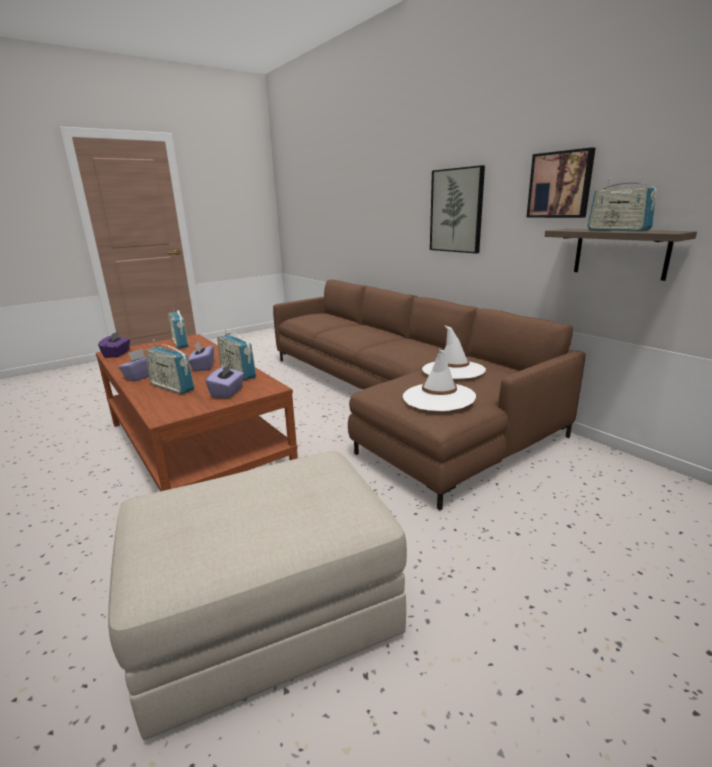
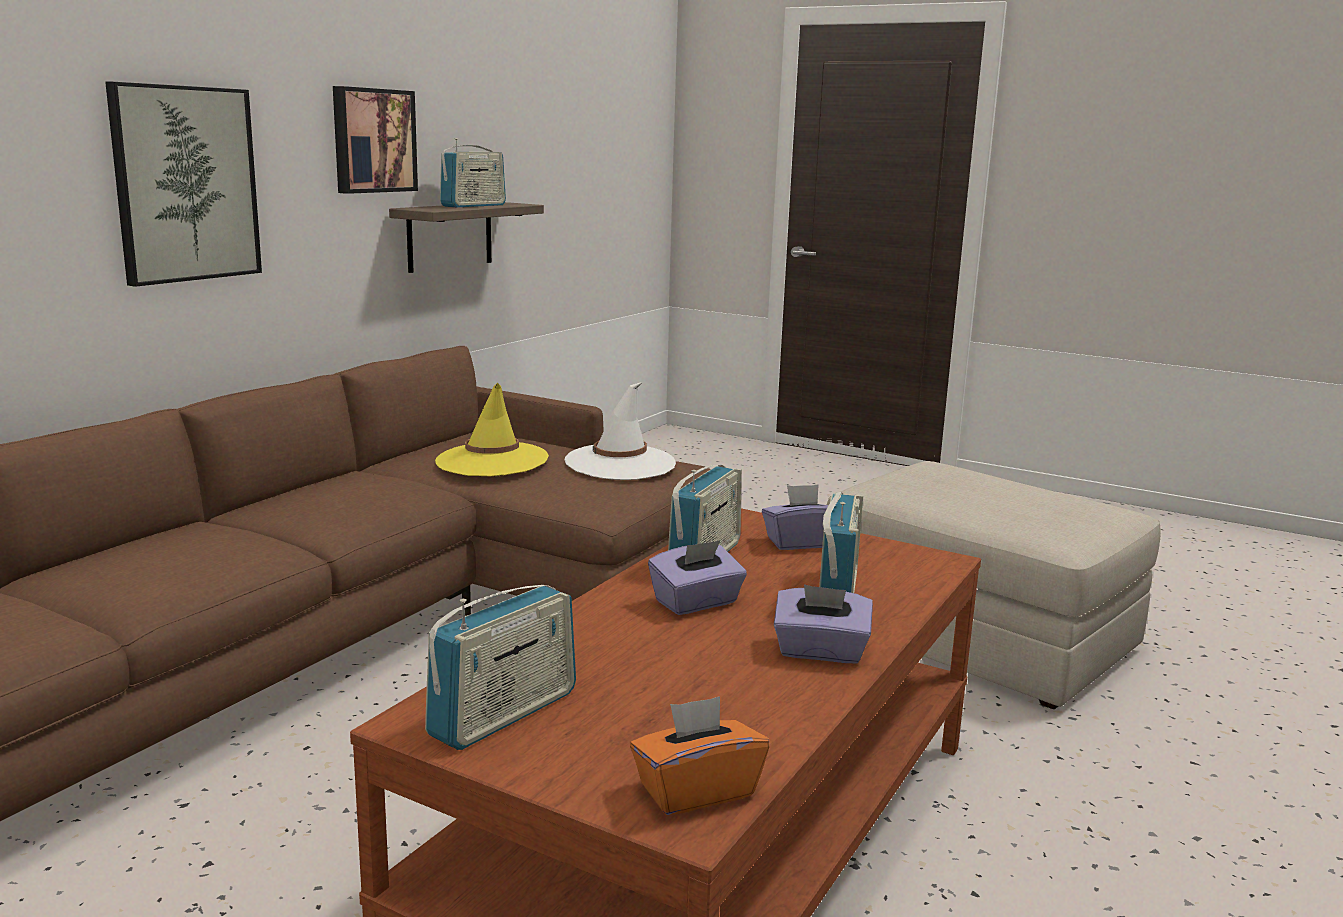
camera: 115 degrees left, 5 degrees down
(117, 354) = (696, 791): purple tissue box -> orange tissue box
(453, 370) = (492, 460): white hat -> yellow hat

